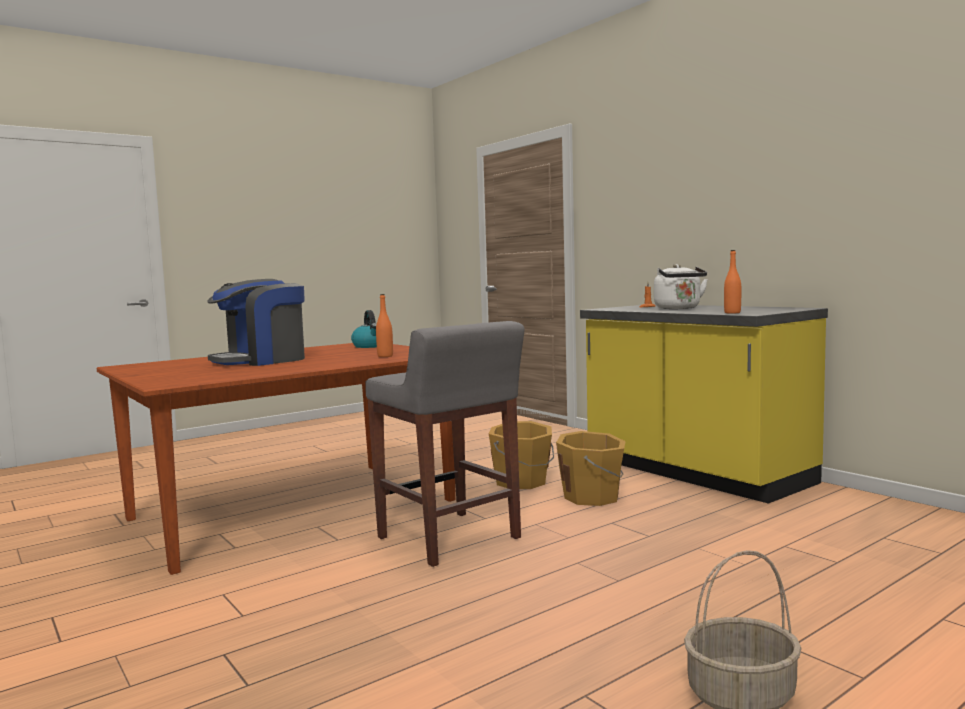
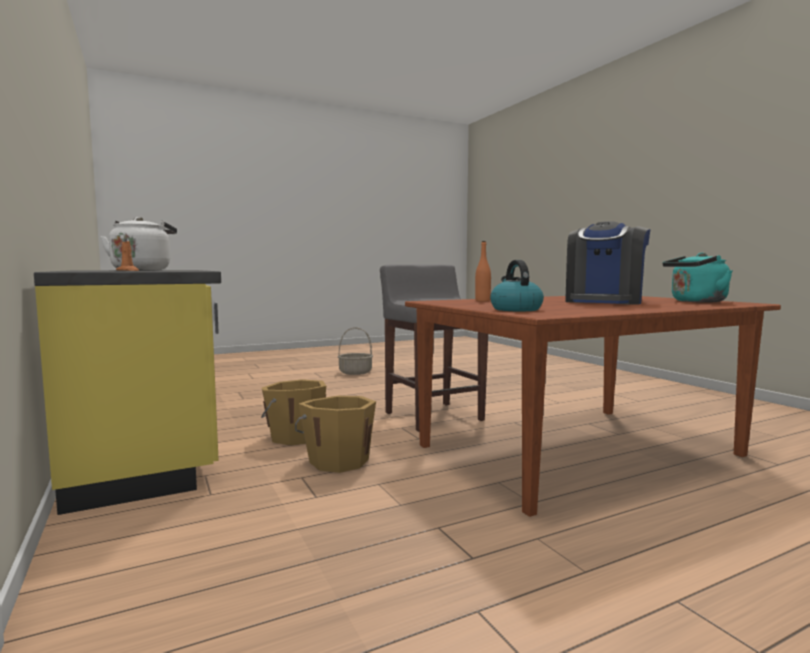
camera: 170 degrees left, 0 degrees up
(159, 366) = (696, 301): none -> turquoise kettle
(261, 361) = (604, 302): coffee machine -> coffee machine turned 150 degrees clockwise
(732, 313) = (179, 269): orange bottle -> none

